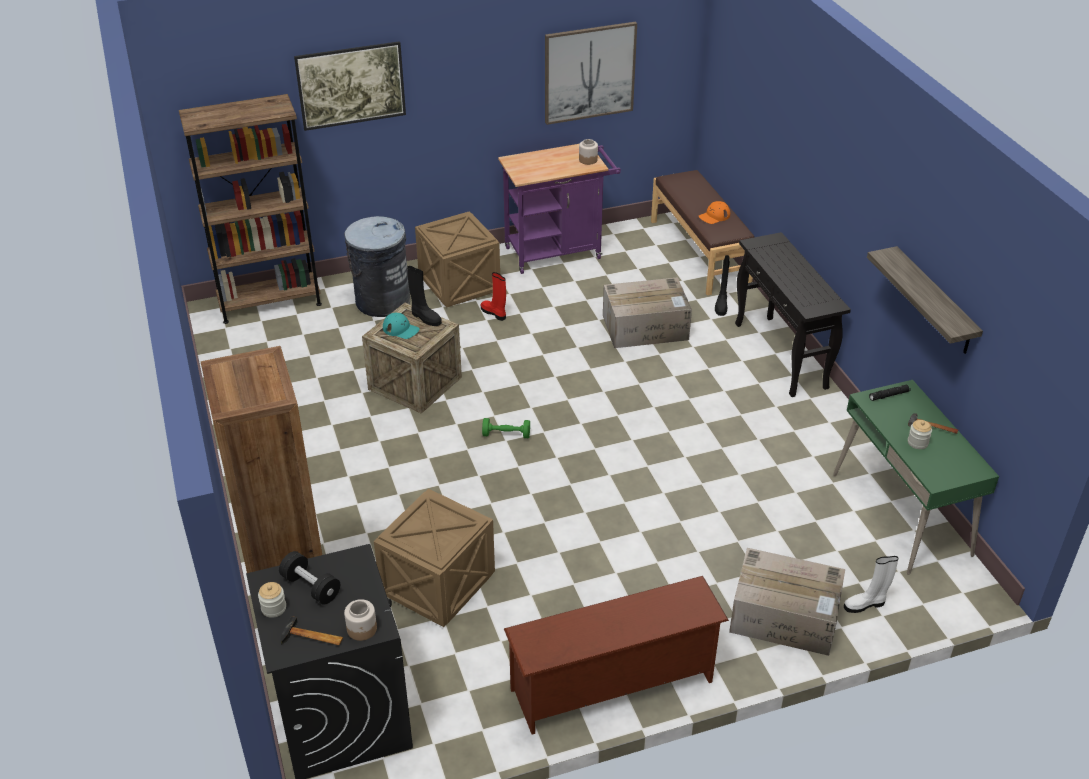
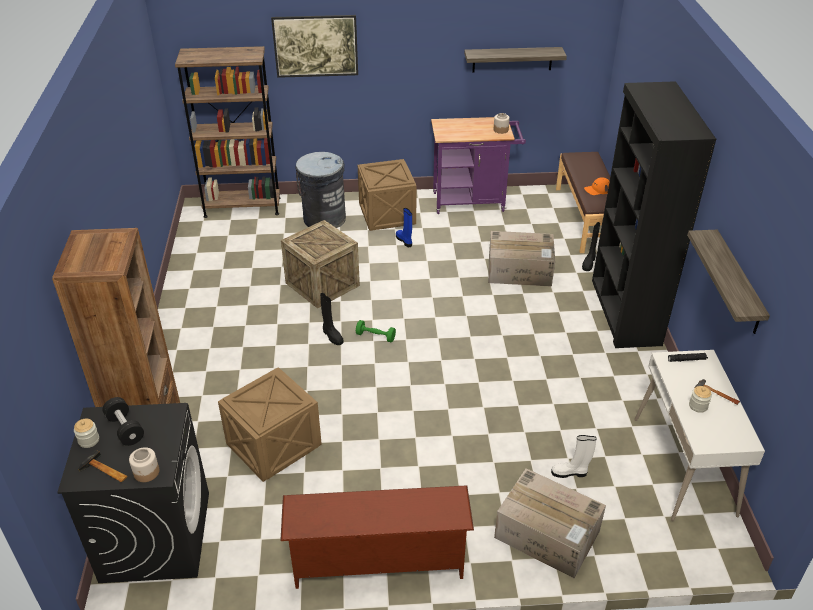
camera: 15 degrees right, 0 degrees up
(401, 329) = (312, 239): turquoise cap -> none
(425, 318) = (334, 234): black boot -> black boot (332, 336)
(494, 313) = (404, 241): red boot -> blue boot
(589, 72) = (512, 59): picture -> shelf
(781, 356) = (624, 312): black console table -> black bookcase
(865, 604) = (623, 539): white boot -> white boot (570, 473)
(901, 514) = (684, 466): green desk -> white desk

